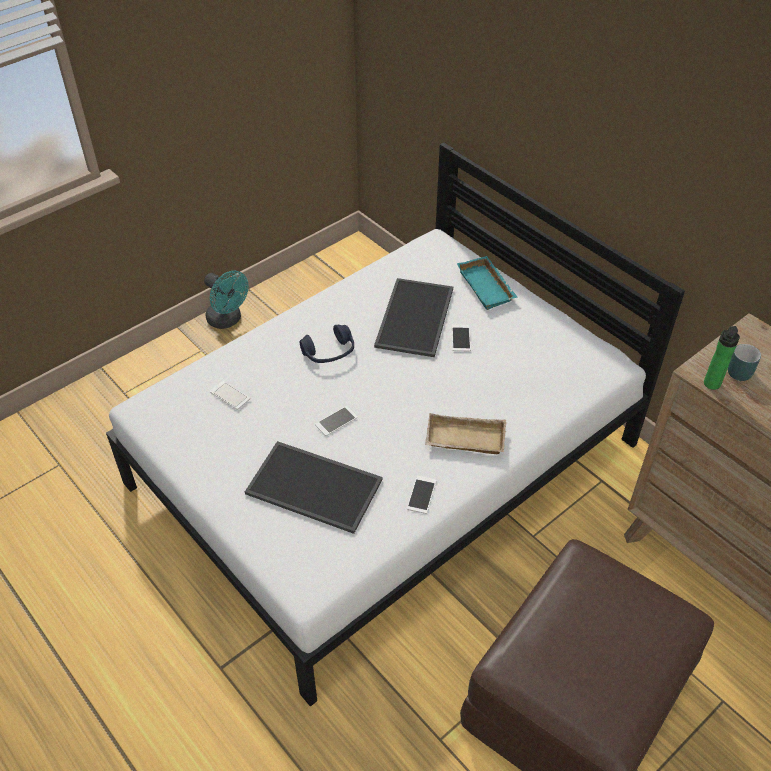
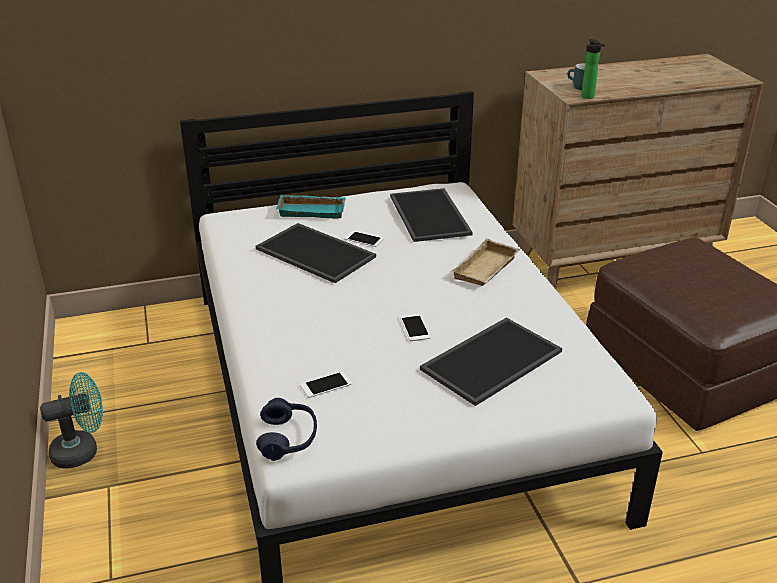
camera: 65 degrees left, 15 degrees down
(329, 352) = (318, 309): blue headphones -> blue headphones (288, 438)
(421, 494) = (535, 305): phone -> none
(536, 368) = (431, 215): none -> tray

